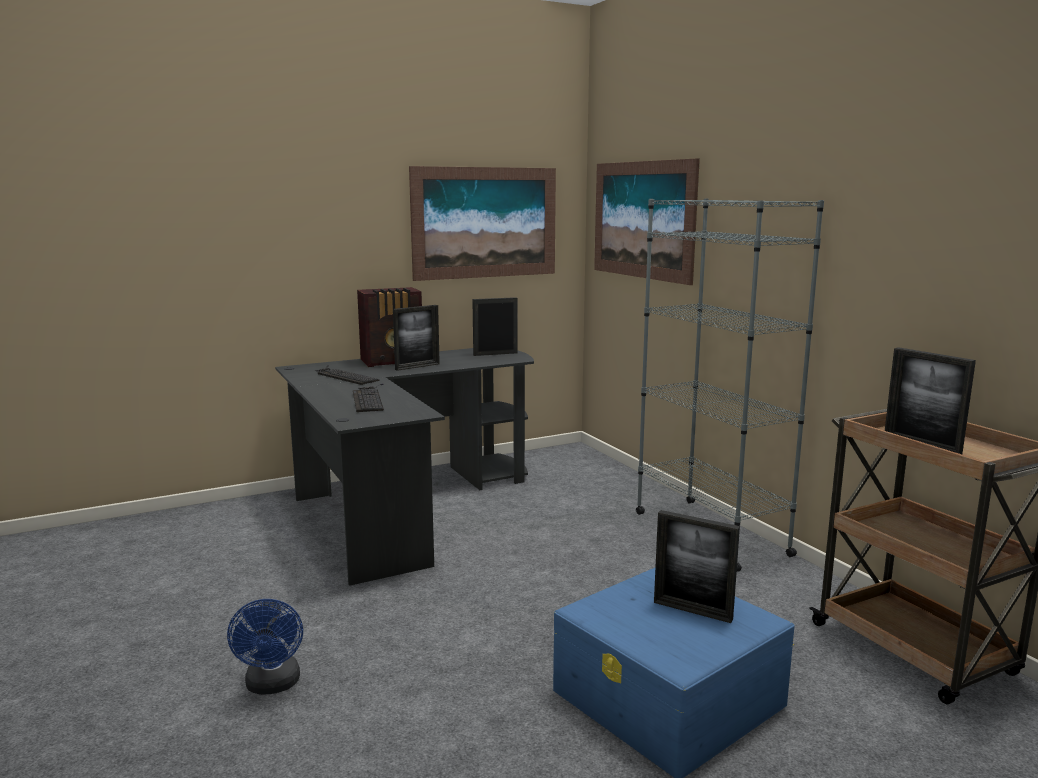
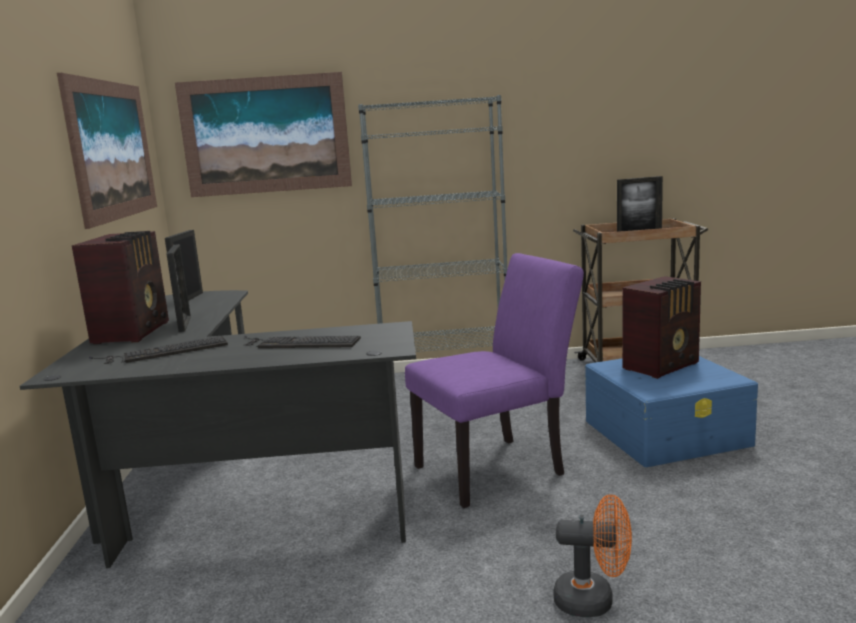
camera: 65 degrees left, 0 degrees up
(272, 685) = (594, 600): blue fan -> orange fan
(502, 601) = (499, 468): none -> purple chair
(692, 611) = (663, 366): picture frame -> radio

